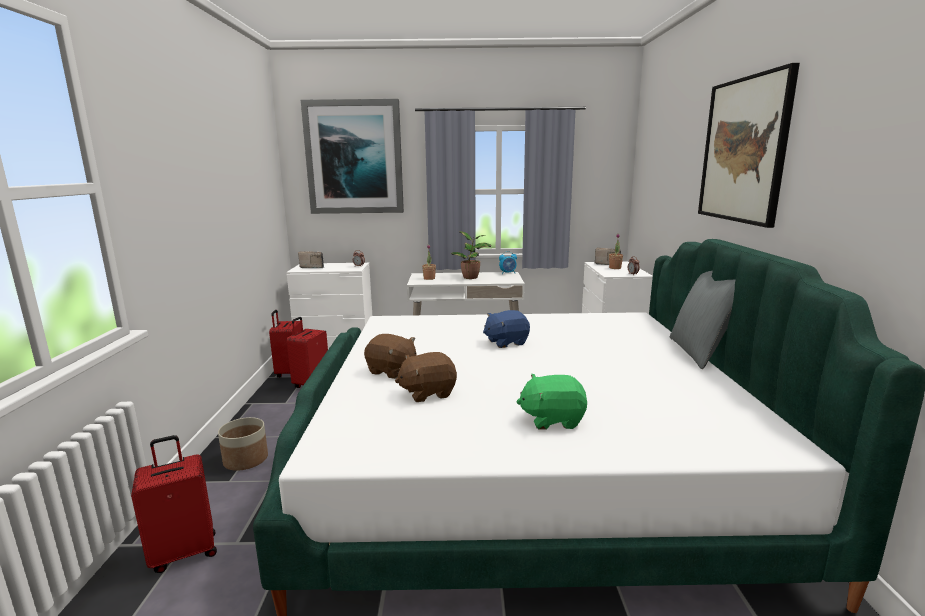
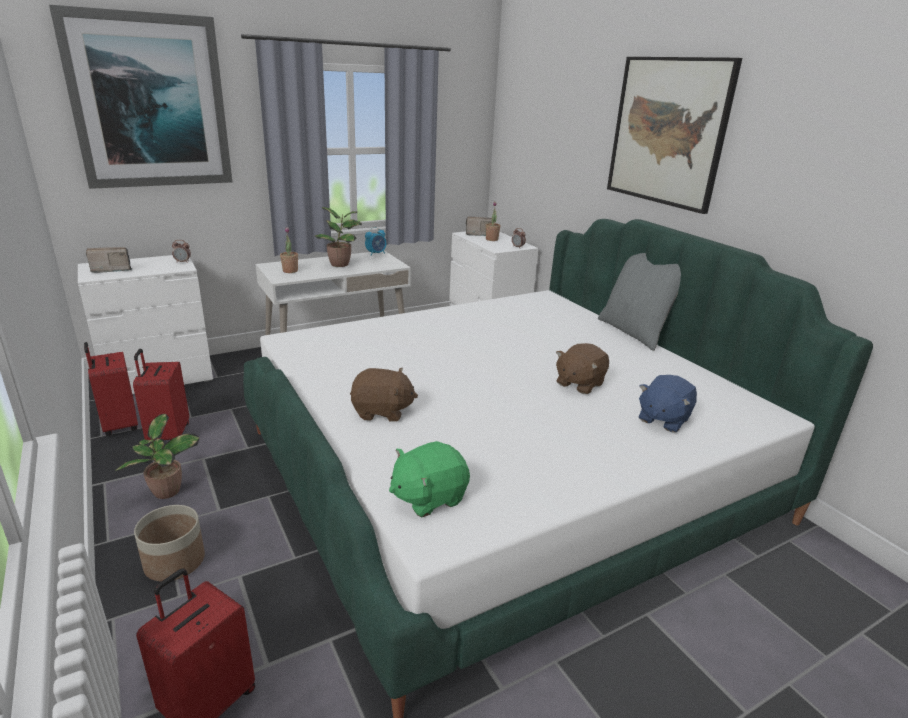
camera: 30 degrees left, 10 degrees up
(279, 417) = (166, 492): none -> potted plant
(427, 393) = (452, 431): brown plush toy -> brown plush toy (579, 383)
(506, 342) = (460, 349): blue plush toy -> blue plush toy (663, 419)
(552, 419) = (595, 433): green plush toy -> green plush toy (428, 497)

